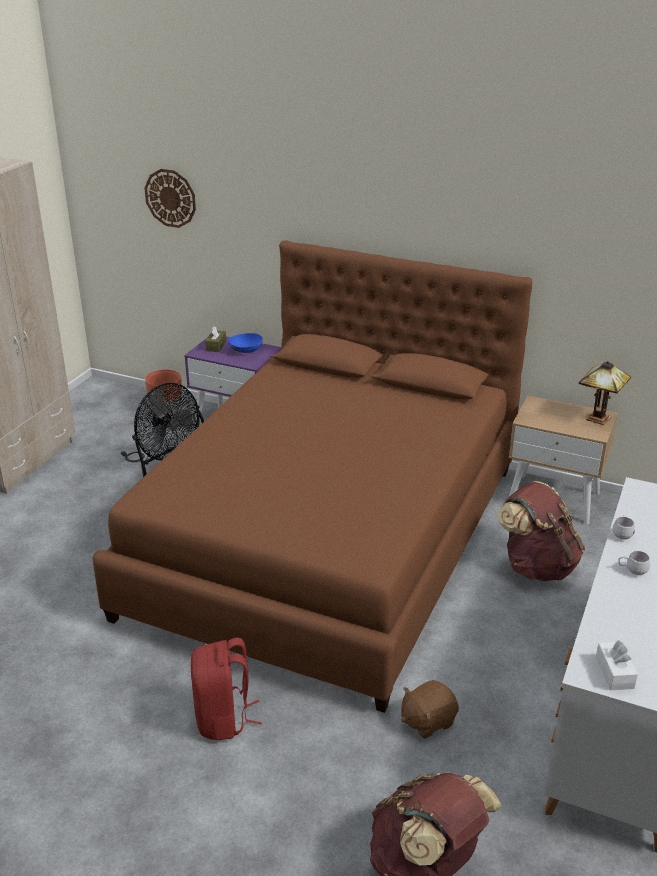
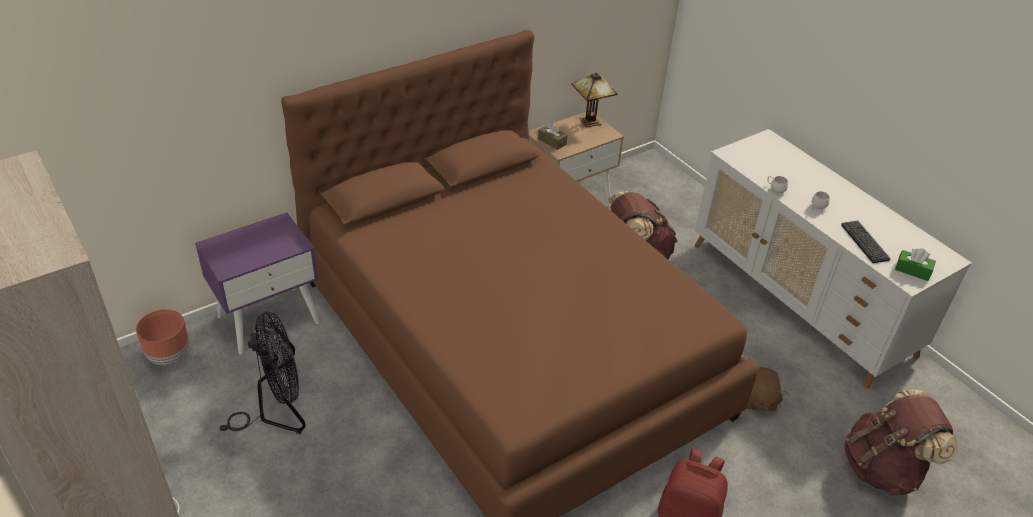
camera: 60 degrees left, 10 degrees up
(170, 198) = (102, 111): wall clock -> none
(216, 346) = (228, 252): brown tissue box -> brown tissue box (552, 141)
(245, 351) = (266, 237): blue bowl -> none
(614, 673) = (912, 270): white tissue box -> green tissue box
(617, 621) = (864, 242): none -> keyboard

